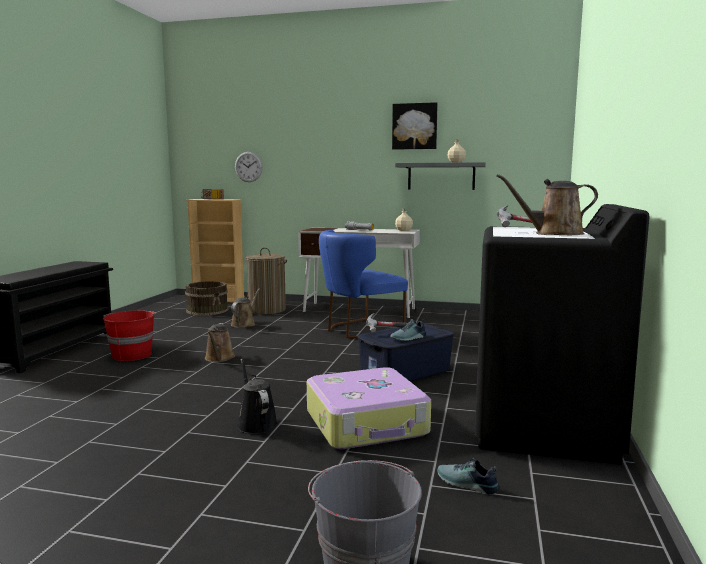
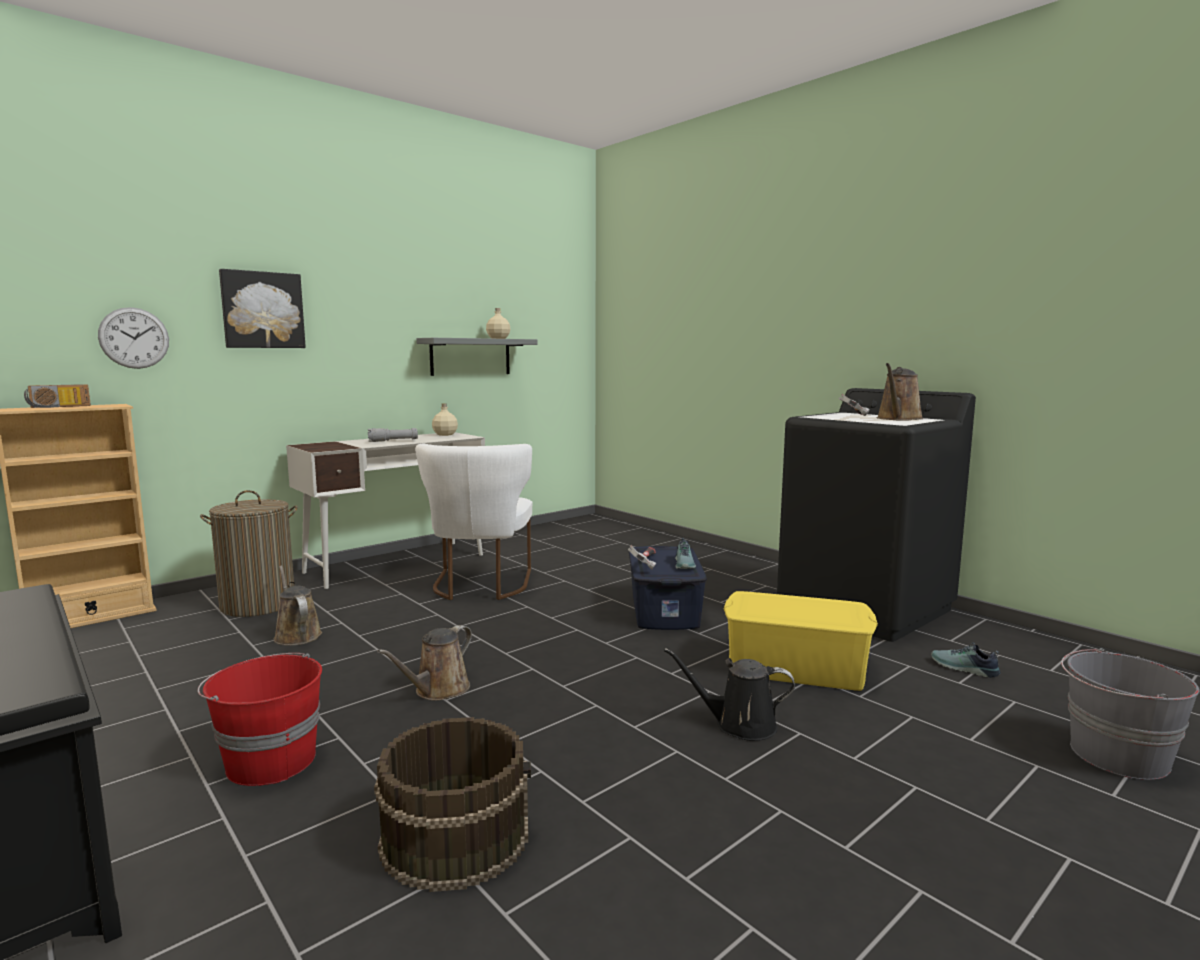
camera: 55 degrees left, 0 degrees up
(208, 310) = (139, 640): brown bucket -> brown bucket (455, 836)
(219, 358) = (438, 690): brown watering can -> brown watering can turned 90 degrees clockwise
(359, 330) = (480, 586): blue chair -> white chair
(367, 423) = (795, 667): suitcase -> yellow storage box
(414, 126) = (434, 285): picture -> picture (262, 310)
(466, 484) = (964, 669): shoe -> shoe turned 60 degrees clockwise

